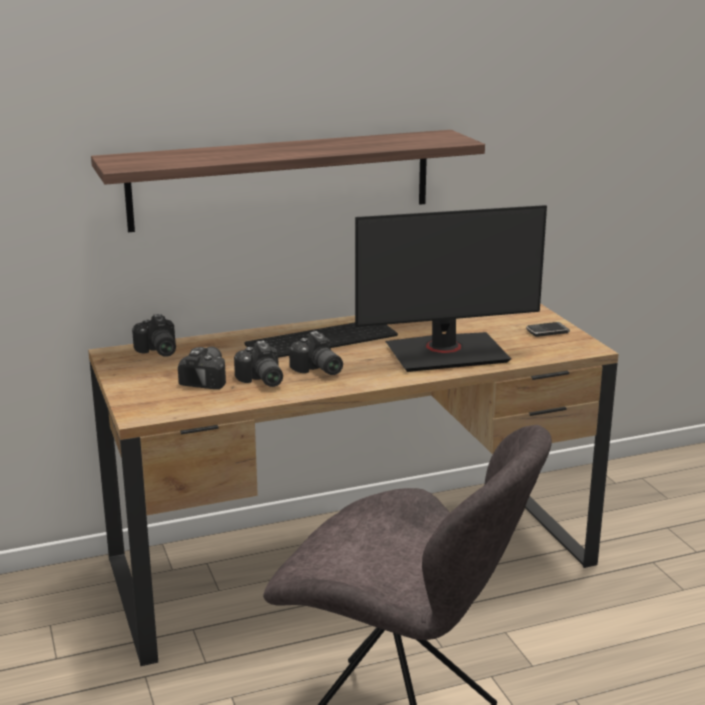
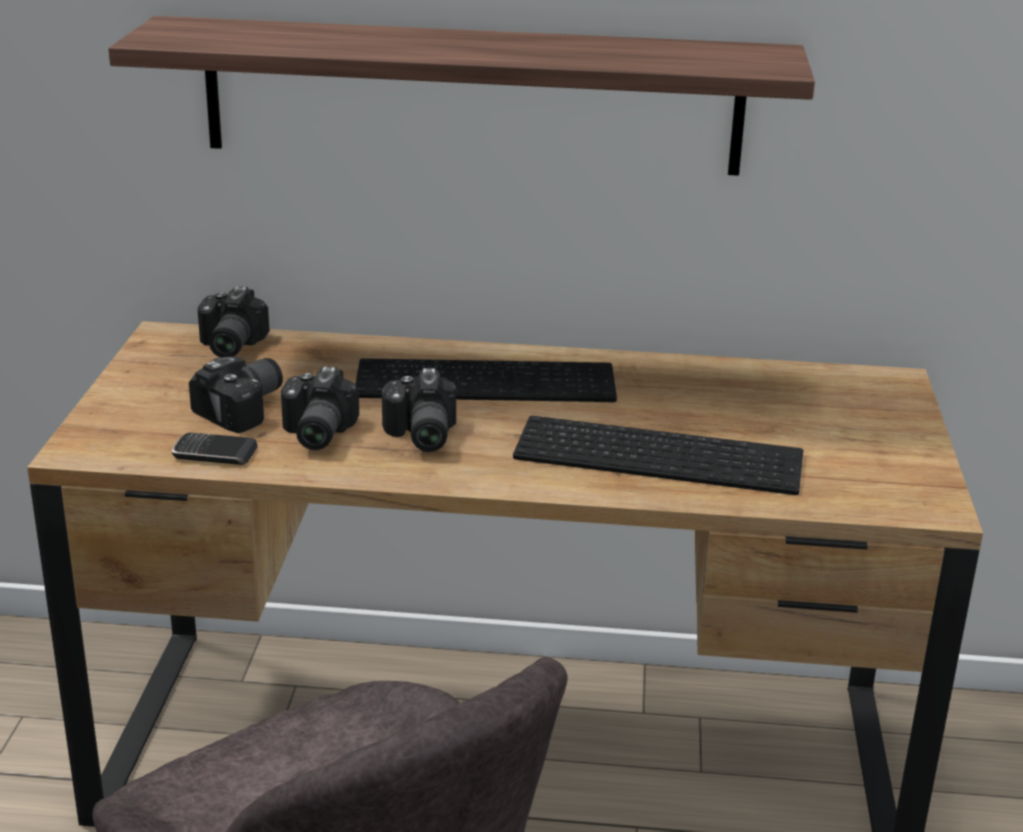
camera: 25 degrees right, 5 degrees up
(446, 353) = (662, 454): monitor -> keyboard
(547, 332) = (888, 455): phone -> phone (214, 453)

